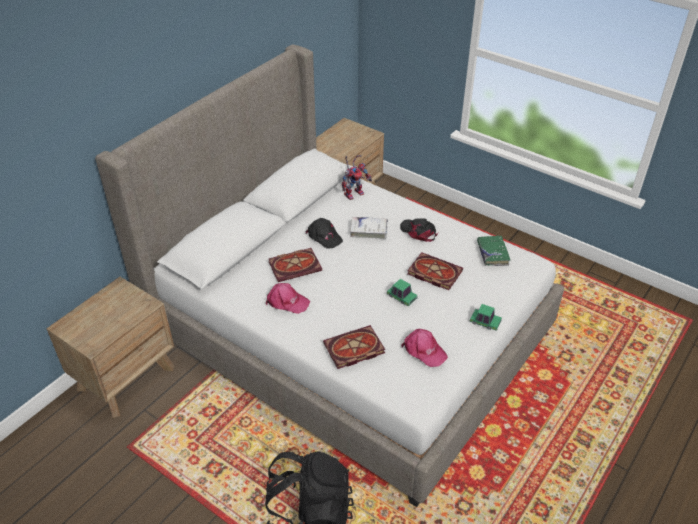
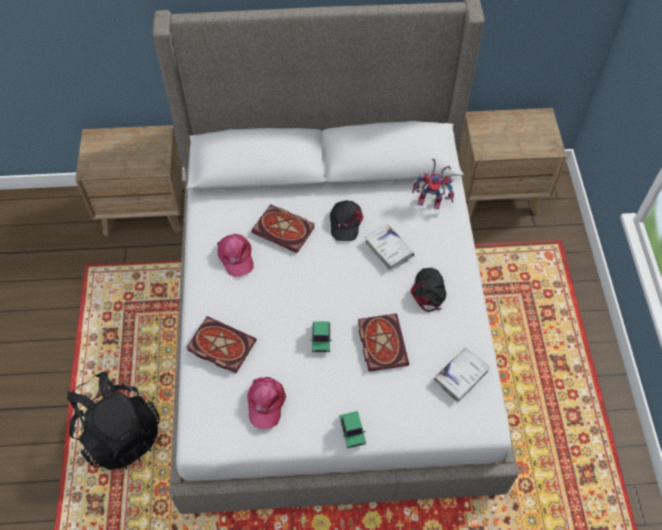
camera: 50 degrees right, 15 degrees up
(492, 254) = (461, 376): green book -> white book

